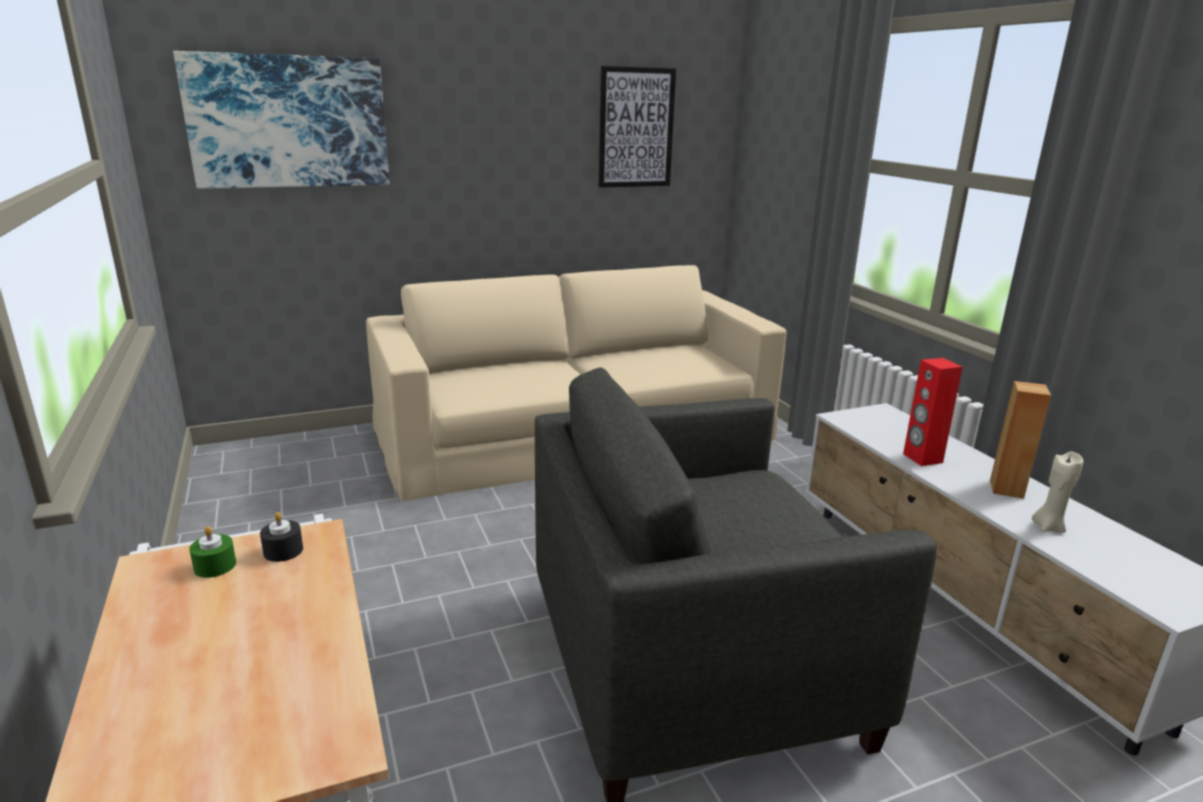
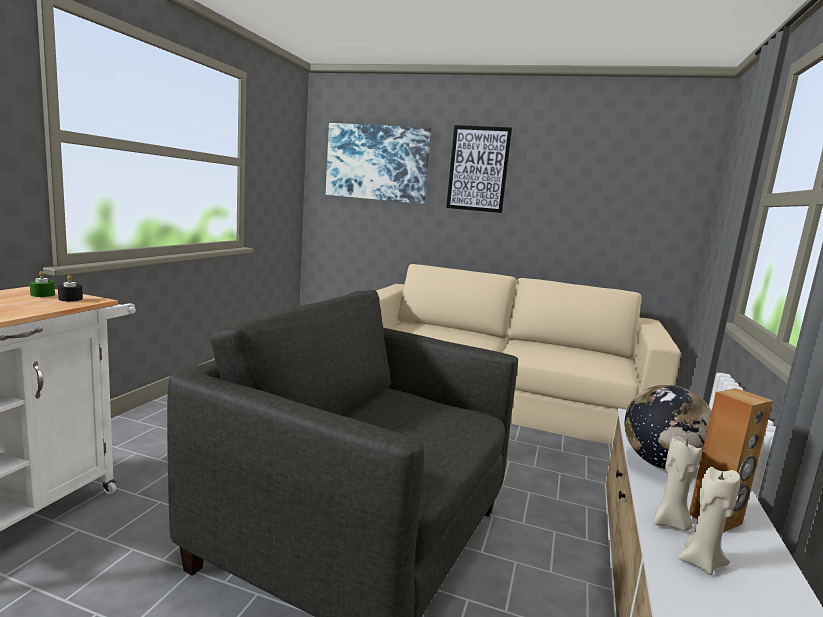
camera: 40 degrees right, 10 degrees down
(636, 128) = (610, 181): picture -> picture (478, 169)
(922, 458) = (661, 464): red speaker -> globe
(999, 507) = (670, 524): none -> beige candle

